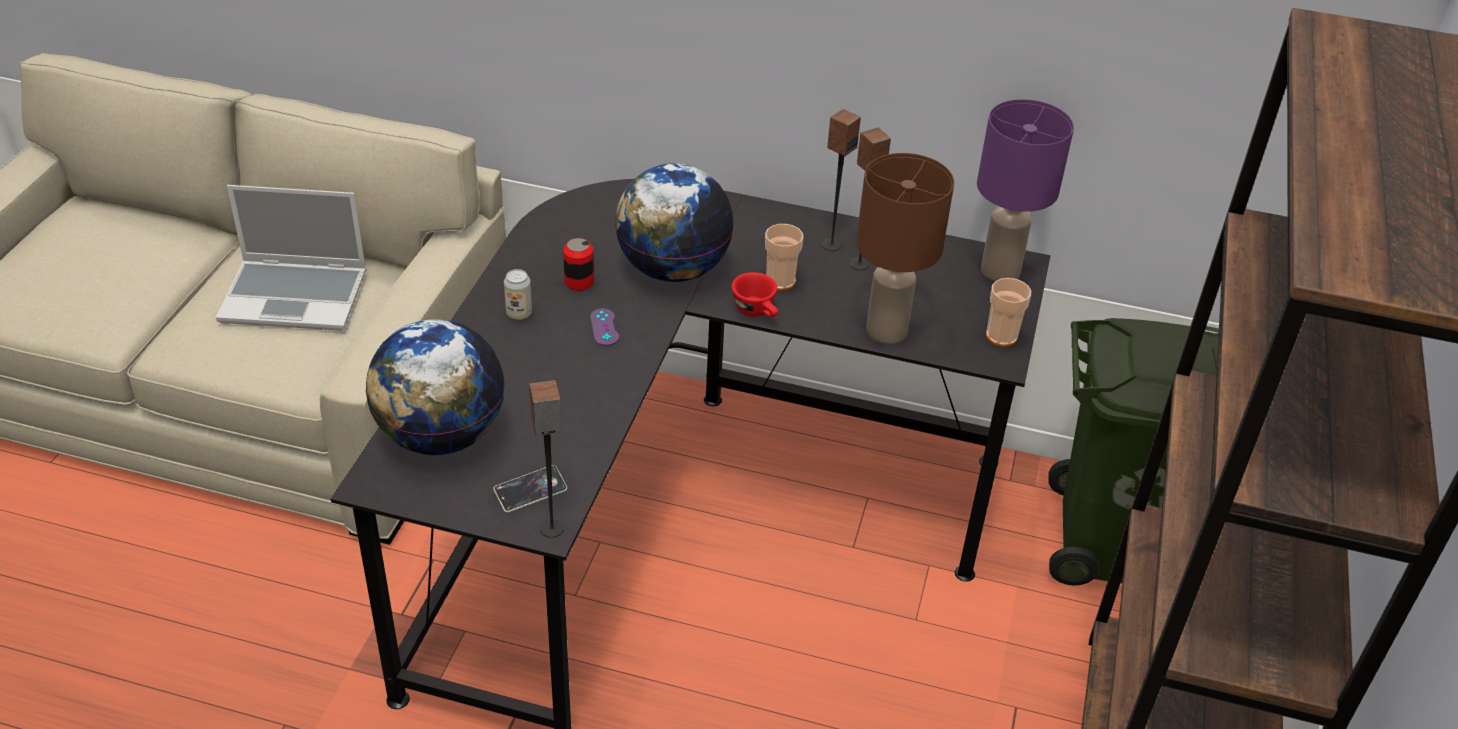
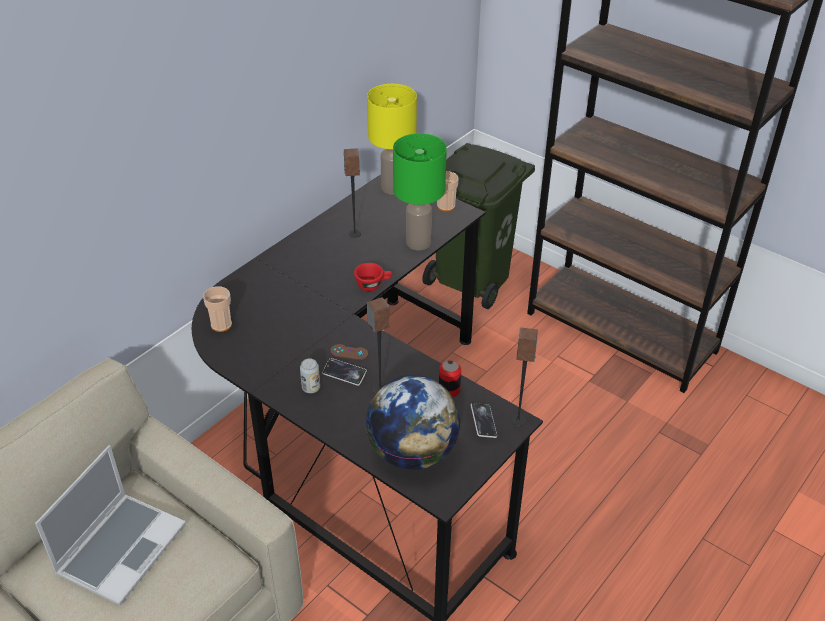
camera: 65 degrees left, 0 degrees up
(560, 334) = (344, 374): none -> phone
(579, 282) = (296, 352): can -> can (449, 390)
(604, 327) = (349, 352): purple game controller -> brown game controller
(672, 269) = (310, 307): globe -> none
(780, 281) = (350, 268): cup -> cup (221, 325)
(831, 245) = (330, 238): speaker -> speaker (380, 390)
(886, 329) = (417, 242): brown table lamp -> green table lamp
(999, 270) = (391, 188): purple table lamp -> yellow table lamp

